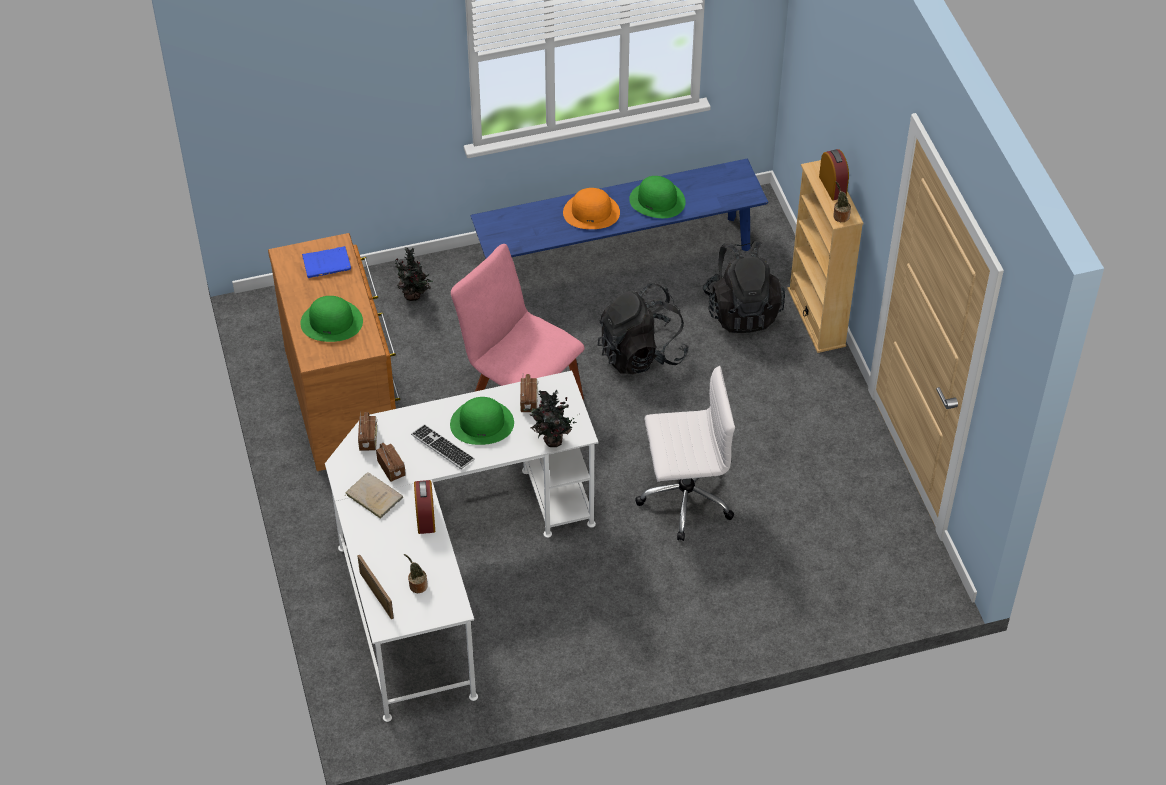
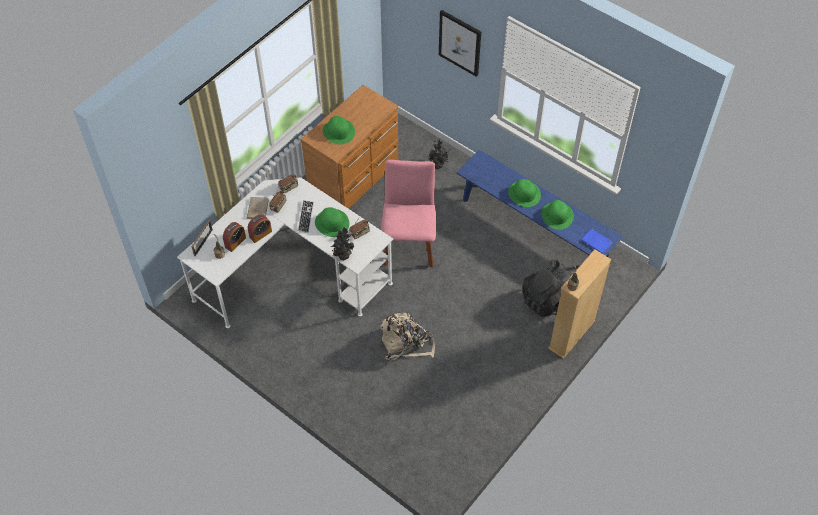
camera: 55 degrees right, 5 degrees up
(328, 263) = (372, 109): blue book -> blue book (597, 242)
(380, 70) = (460, 42): none -> picture
(591, 212) = (524, 194): orange hat -> green hat
(641, 353) = (481, 274): black backpack -> none
(684, 497) = (406, 343): white office chair -> beige backpack
(832, 186) = (590, 271): alarm clock -> alarm clock (235, 242)

